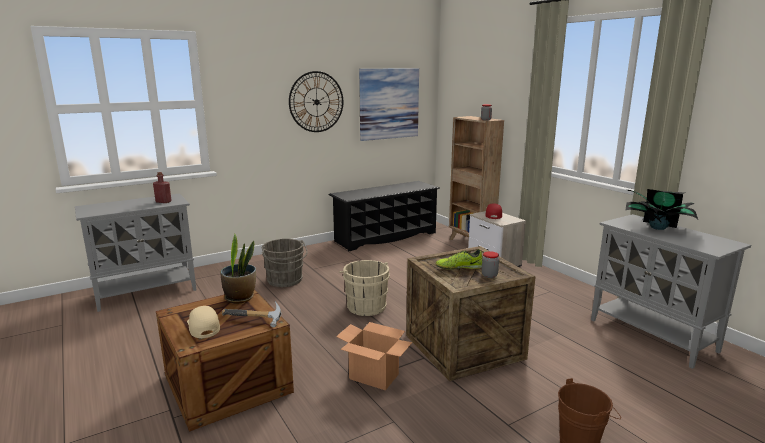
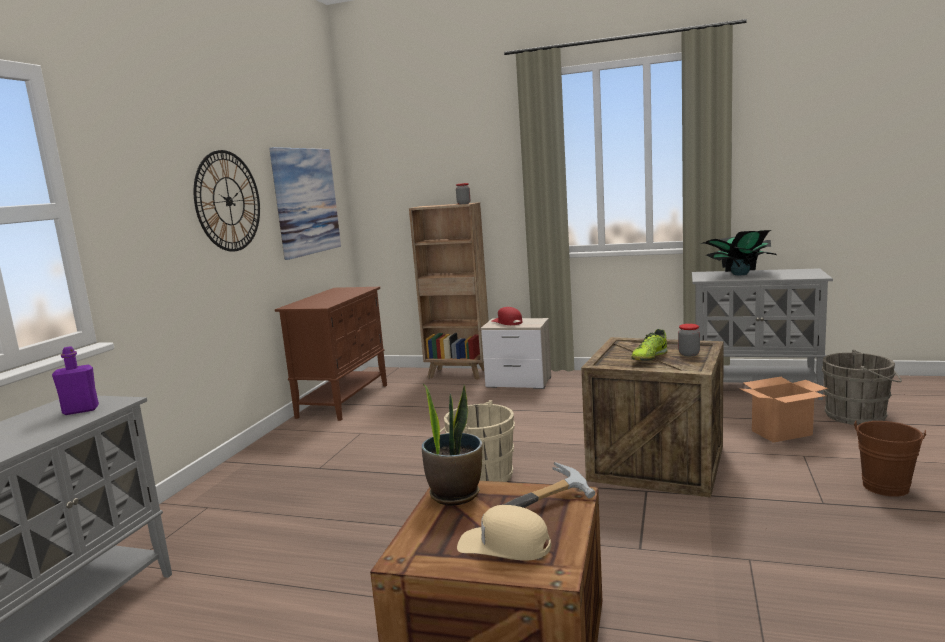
camera: 40 degrees left, 5 degrees down
(163, 202) = (81, 410): red bottle -> purple bottle
(285, 281) = (309, 497): grey bucket -> grey bucket (859, 416)
(374, 376) = (644, 533): cardboard box -> cardboard box (782, 433)
(385, 237) = (344, 400): black shoe rack -> brown cabinet

